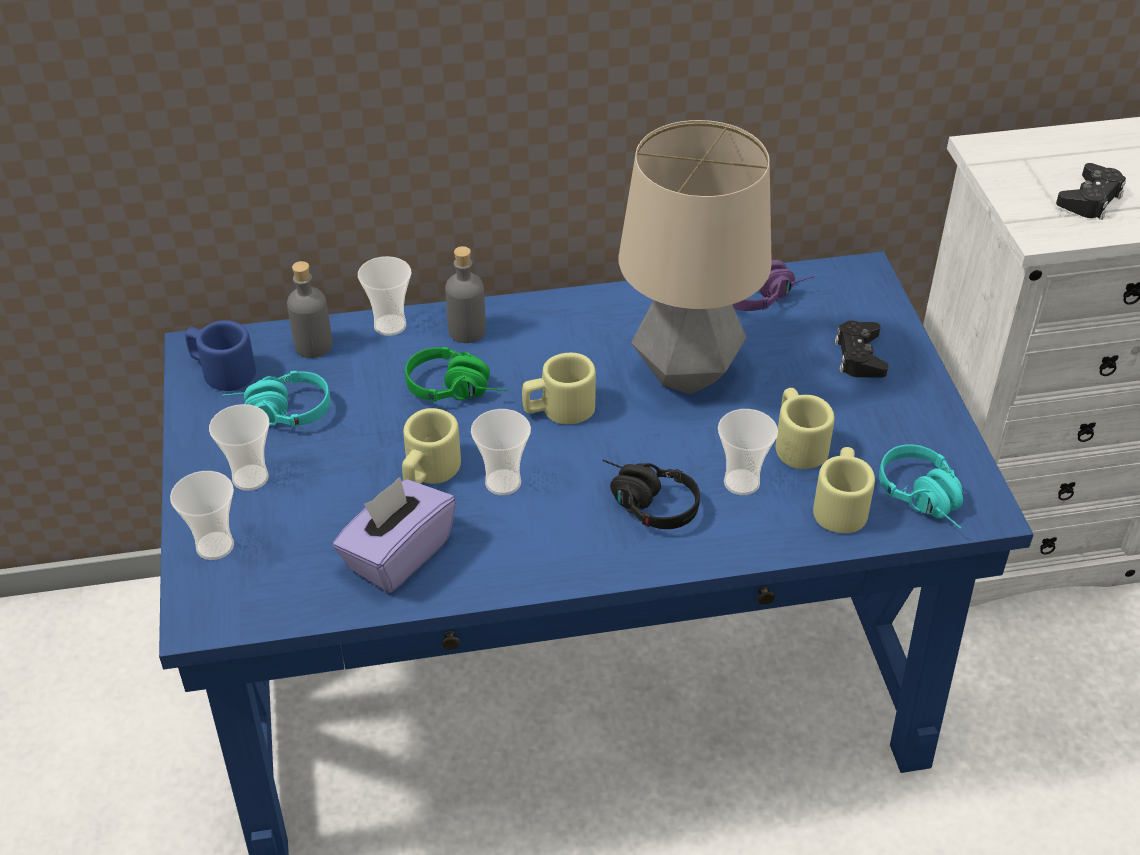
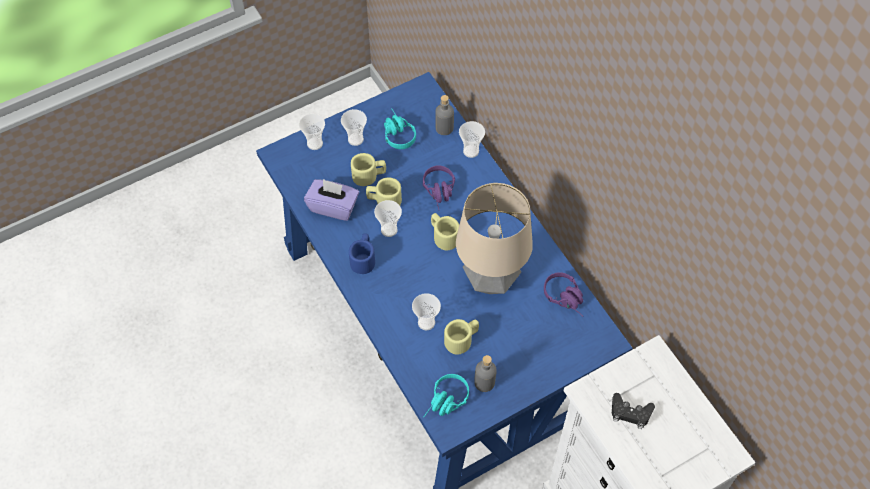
camera: 70 degrees right, 15 degrees up
(221, 371) = (413, 102): blue mug -> blue mug (363, 258)
(458, 388) = (440, 192): green headphones -> purple headphones
(467, 331) = (481, 182): grey bottle -> grey bottle (484, 382)
(644, 503) = (397, 287): black headphones -> none
(840, 505) = (428, 366): beige mug -> beige mug (369, 175)
(859, 356) = (537, 353): black game controller -> none

